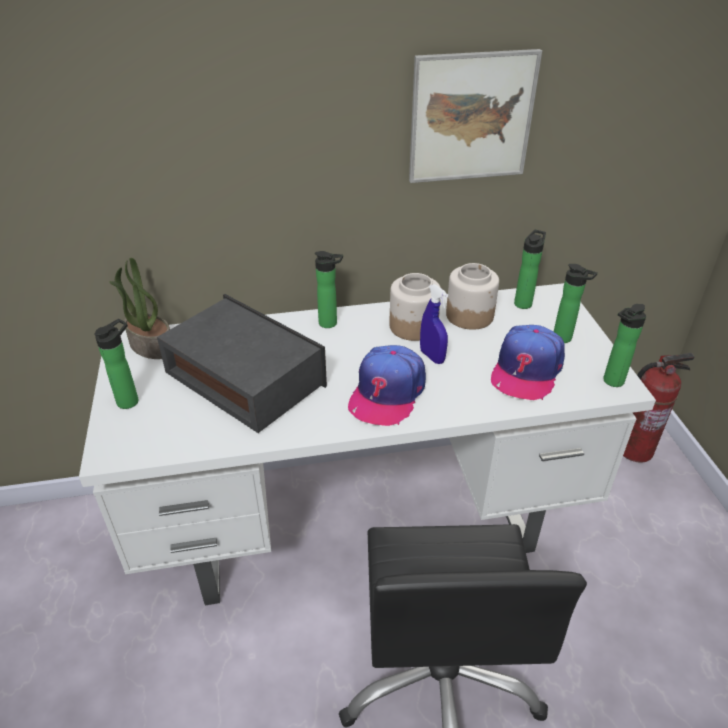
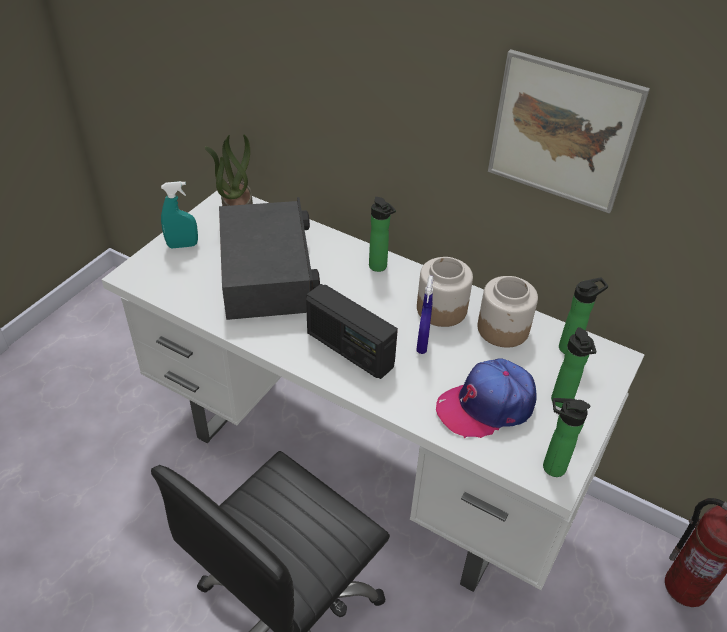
camera: 40 degrees right, 5 degrees up
(130, 400) = (182, 245): bottle -> turquoise spray bottle
(387, 393) = (349, 349): cap -> radio

